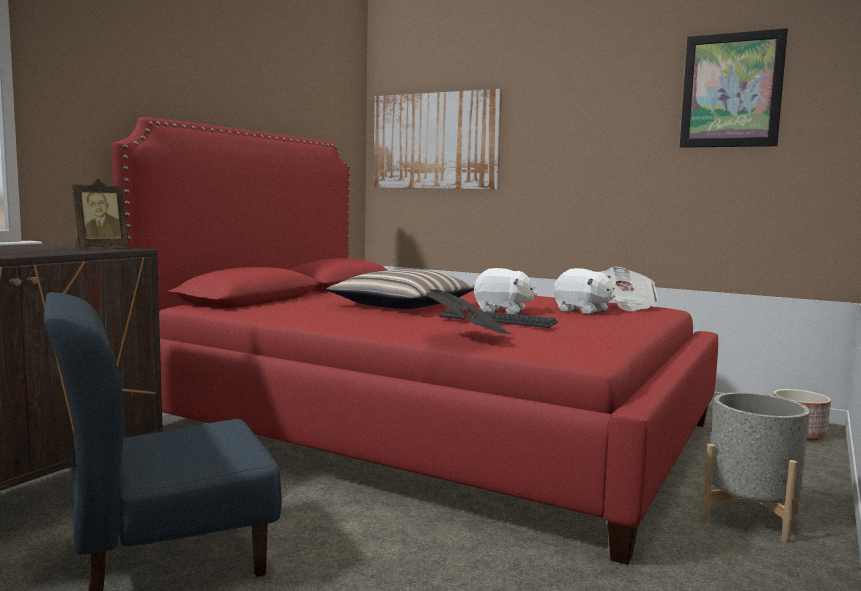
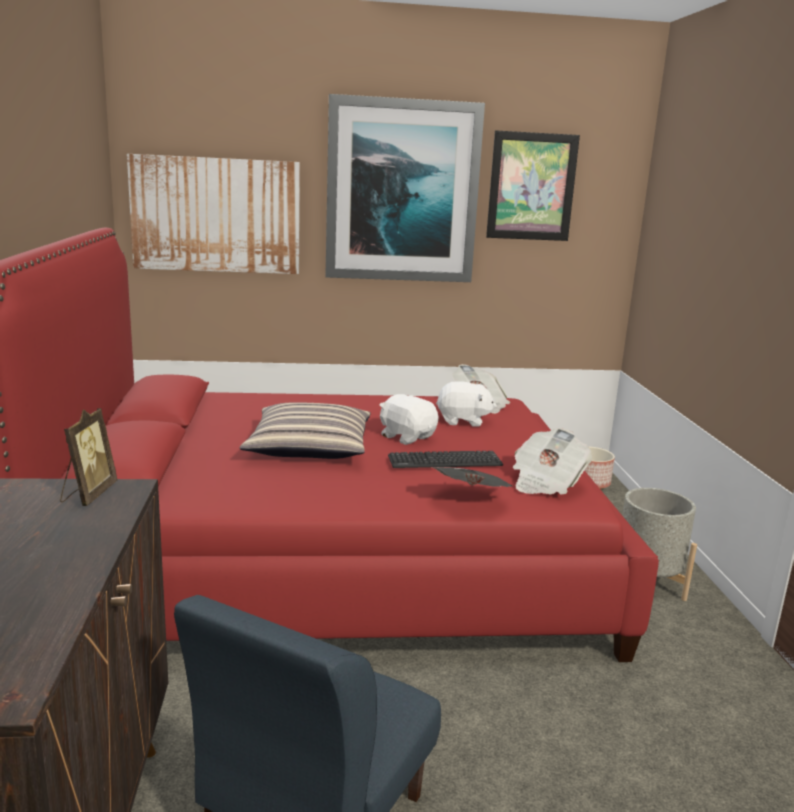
camera: 35 degrees left, 10 degrees up
(502, 311) = (407, 437): white plush toy -> white plush toy turned 120 degrees counterclockwise
(571, 340) = (546, 482): none -> newspaper
(592, 107) = (402, 191): none -> picture

